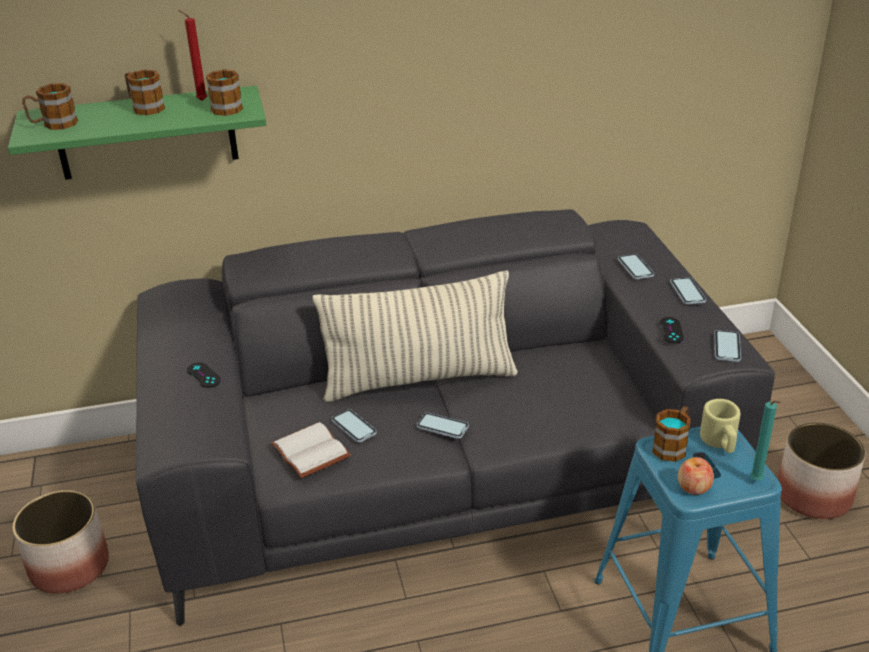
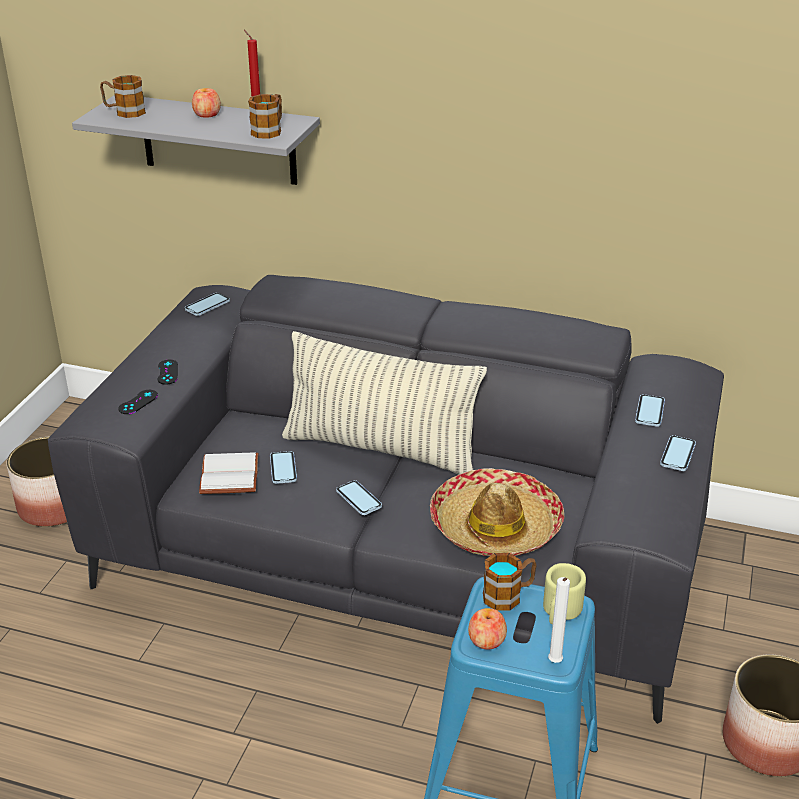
camera: 30 degrees right, 0 degrees up
(144, 107) = (207, 114): mug -> apple
(146, 133) = (218, 140): green shelf -> grey shelf
(572, 404) = (495, 526): none -> hat
(671, 330) = (617, 485): black game controller -> black game controller (138, 402)
(727, 347) = (656, 523): phone -> phone (207, 305)
(757, 481) = (554, 663): turquoise candle -> white candle

